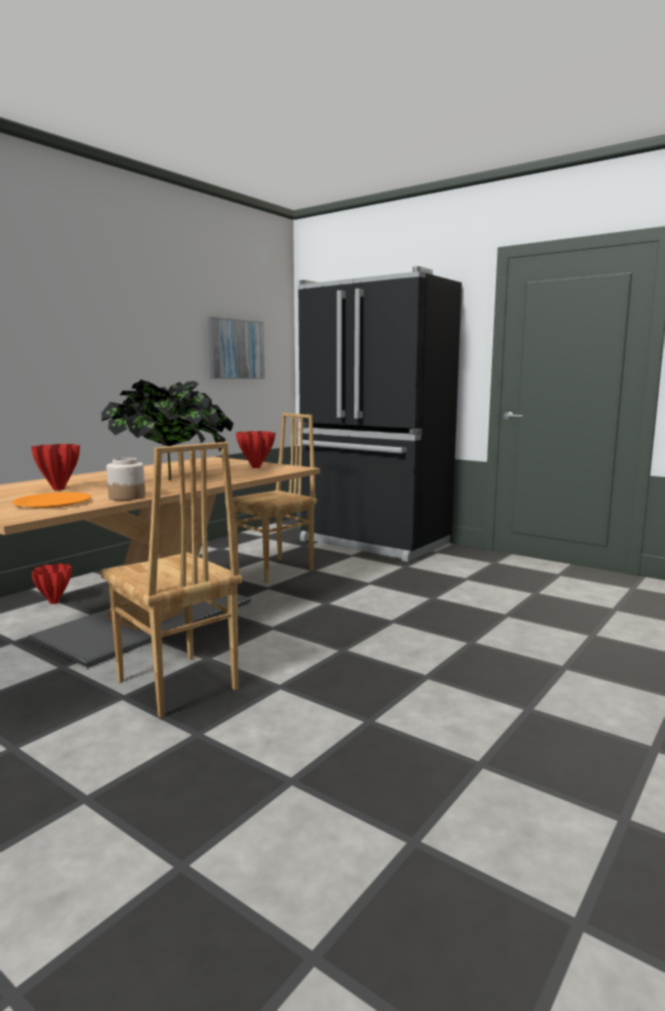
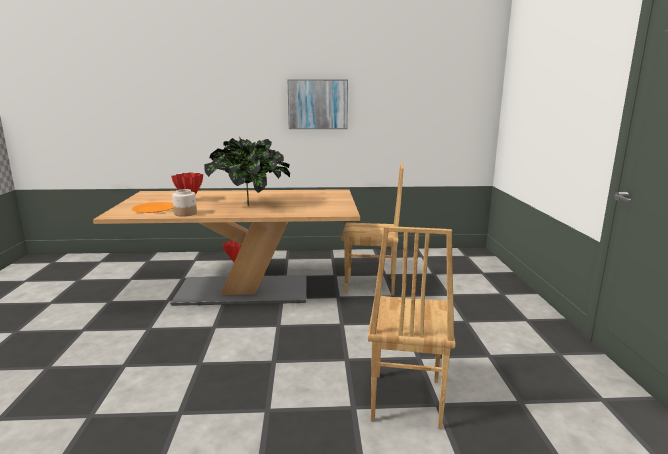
camera: 50 degrees right, 5 degrees up
(175, 686) = (172, 335): brown chair -> brown chair (404, 400)
(236, 349) = (427, 102): picture -> picture (317, 104)
(256, 467) = (328, 205): red vase -> none
(373, 543) = (491, 290): black fridge -> none

